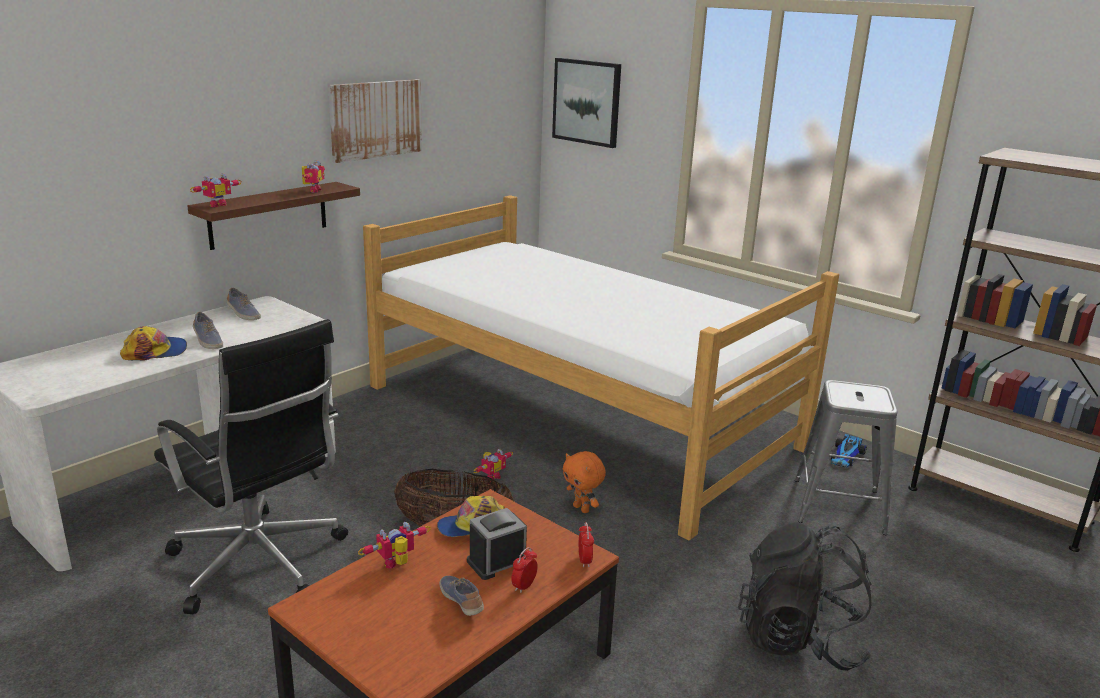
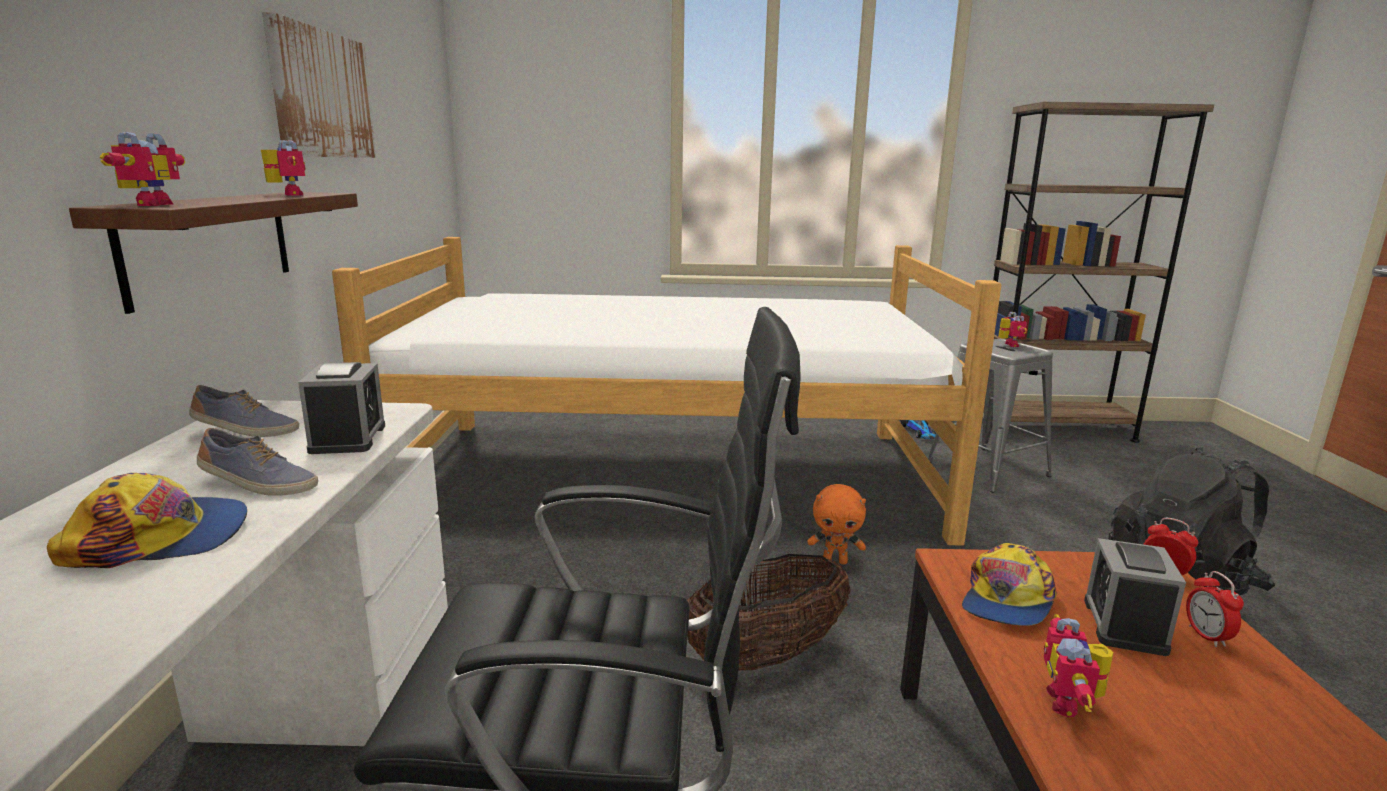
camera: 40 degrees left, 5 degrees down
(155, 351) = (160, 538): cap -> cap turned 45 degrees clockwise
(266, 330) = (348, 438): none -> alarm clock
(462, 602) = (1227, 700): shoe -> none
(491, 477) = (695, 572): toy robot -> toy robot (1008, 345)
(587, 102) = (526, 111): picture -> none

